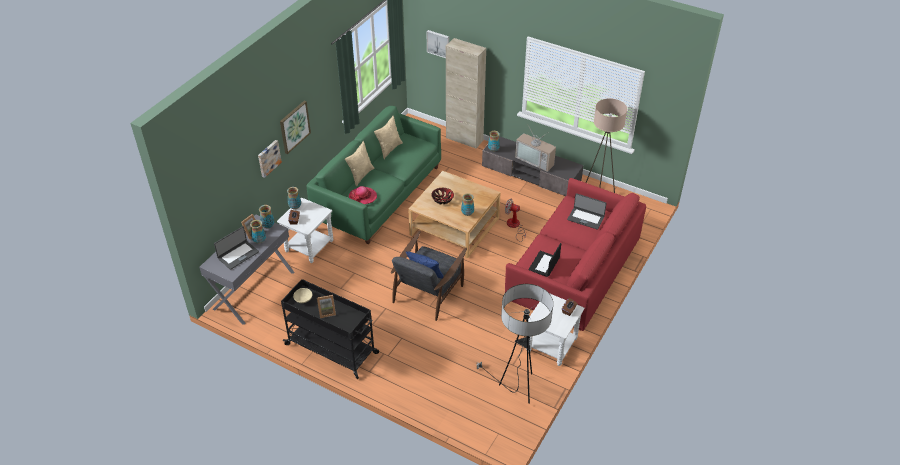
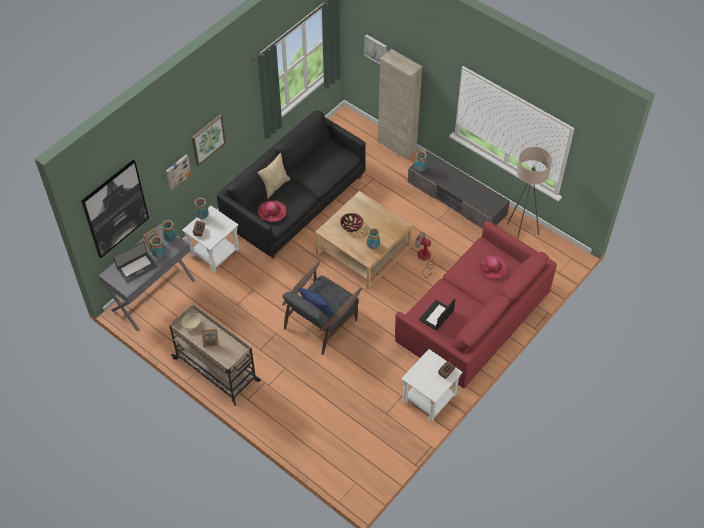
camera: 10 degrees right, 10 degrees up
(212, 191) = (115, 209): none -> picture
(332, 349) = (217, 370): black cart -> beige cart
(378, 194) = (294, 201): green sofa -> black sofa
(389, 149) = (310, 157): beige pillow -> none
(517, 388) = (385, 439): floor lamp -> none
(536, 160) = (461, 187): television -> none
(585, 218) = (492, 268): laptop -> hat

